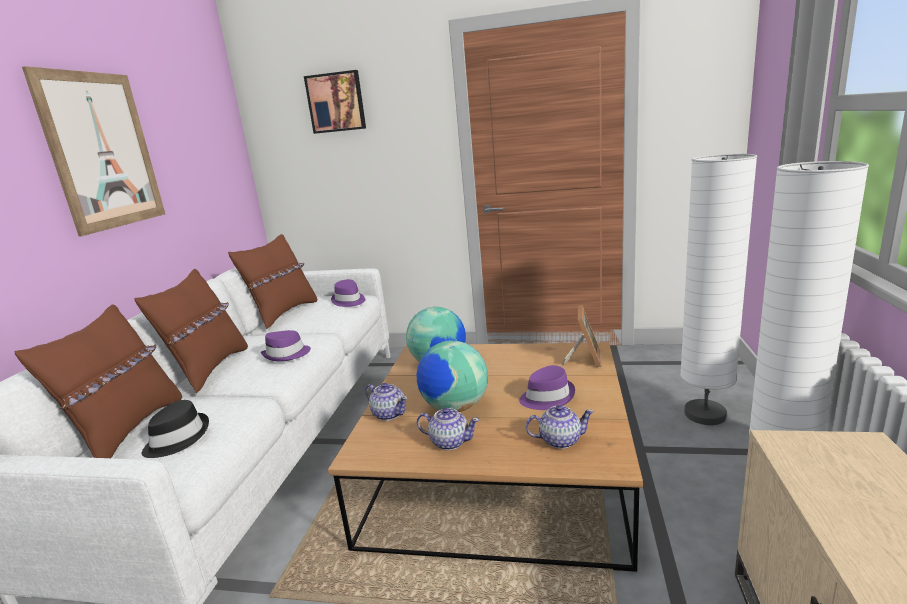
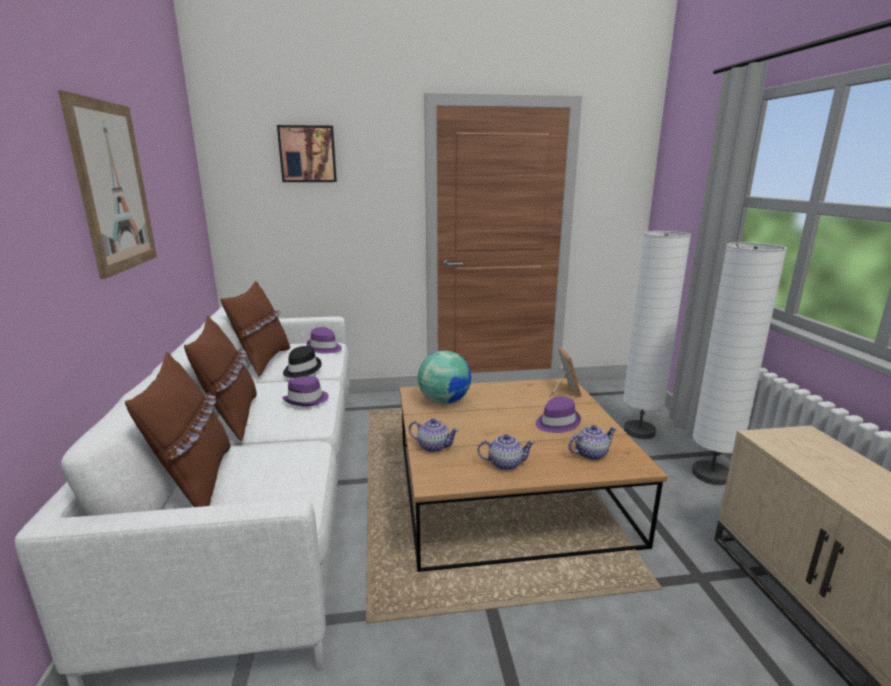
camera: 20 degrees left, 0 degrees up
(177, 438) = (264, 483): black hat -> black hat (301, 369)
(454, 407) = (487, 436): globe -> none

